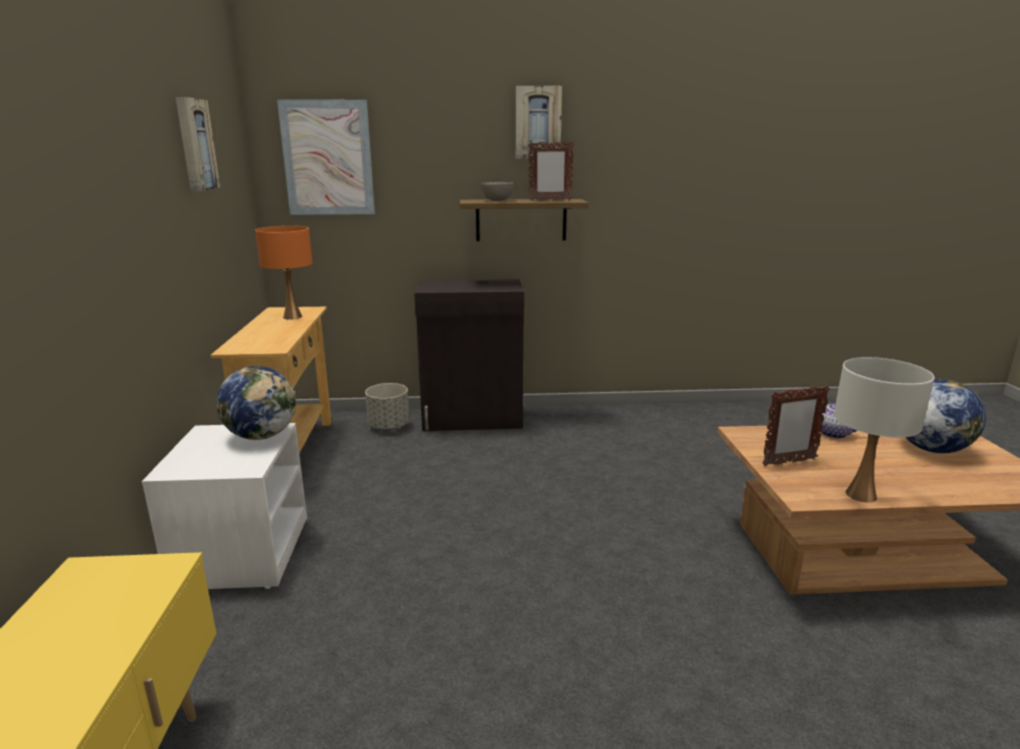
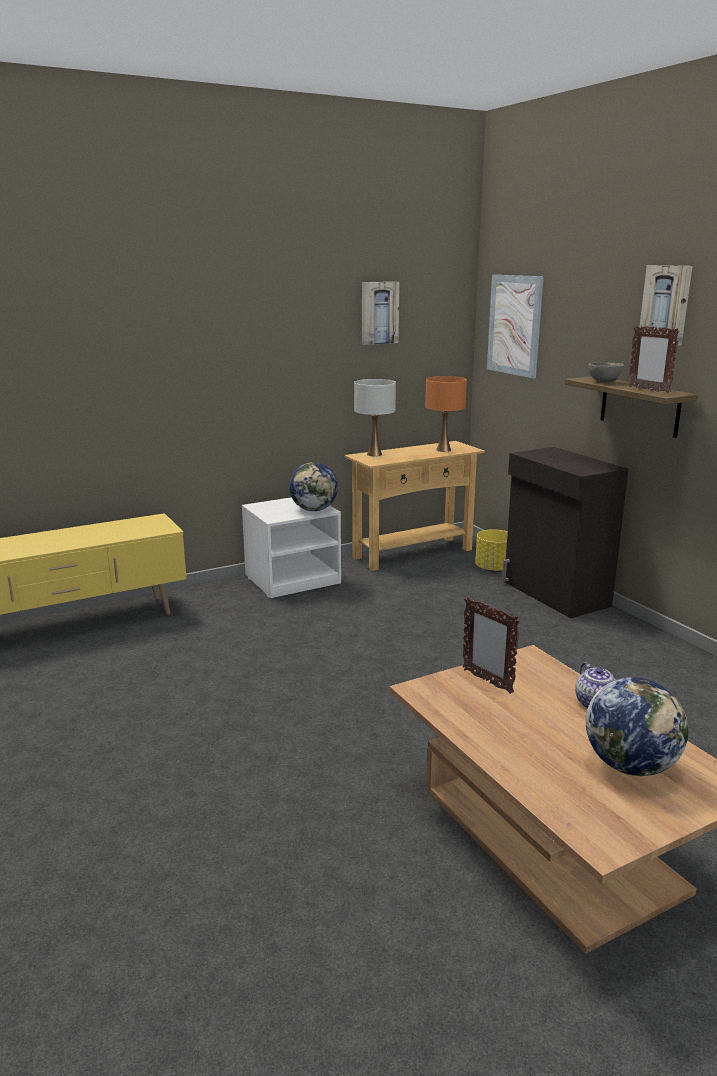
camera: 65 degrees right, 0 degrees up
(388, 426) = (493, 569): grey planter -> yellow planter
(861, 495) = (452, 718): white table lamp -> white table lamp (374, 454)

